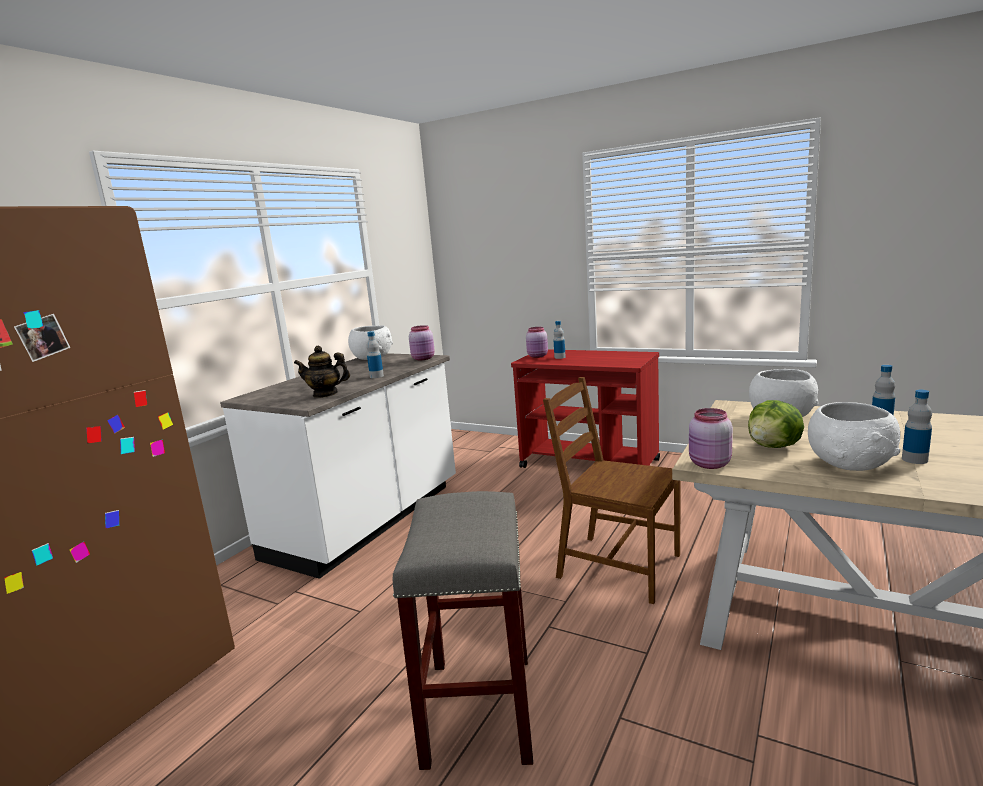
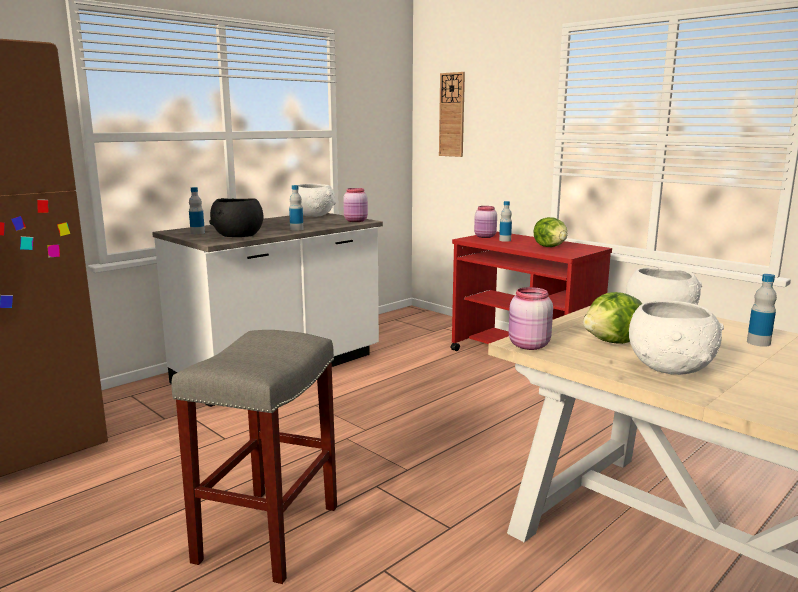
camera: 15 degrees right, 0 degrees up
(325, 394) = (237, 236): teapot -> black bowl
(475, 243) = (452, 115): none -> wall clock
(607, 358) = (550, 247): none -> lettuce
(617, 566) = (479, 452): brown chair -> none
(914, 459) = (747, 375): bottle -> bottle (197, 233)

